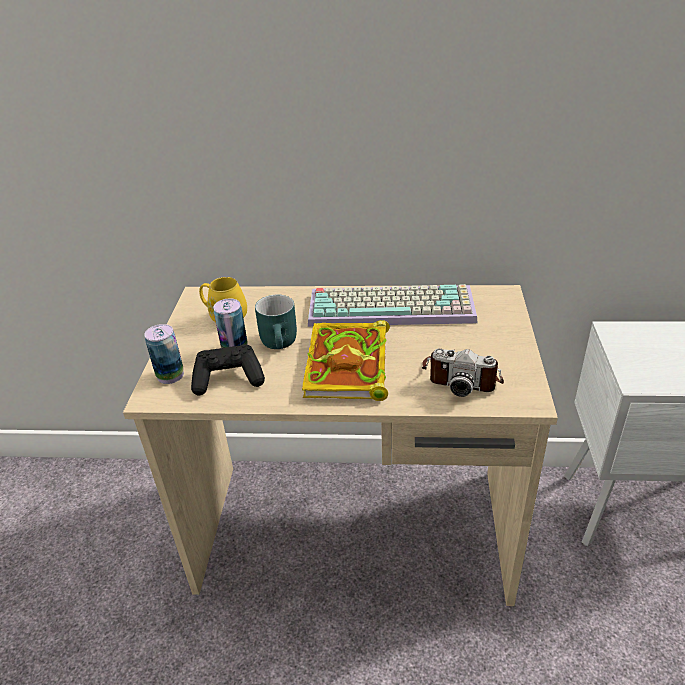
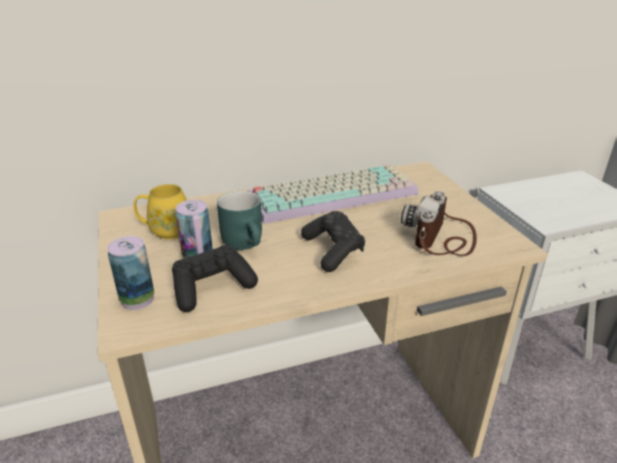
camera: 25 degrees left, 5 degrees down
(349, 367) = (333, 251): book -> black game controller
(461, 376) = (442, 237): camera -> camera turned 120 degrees clockwise

